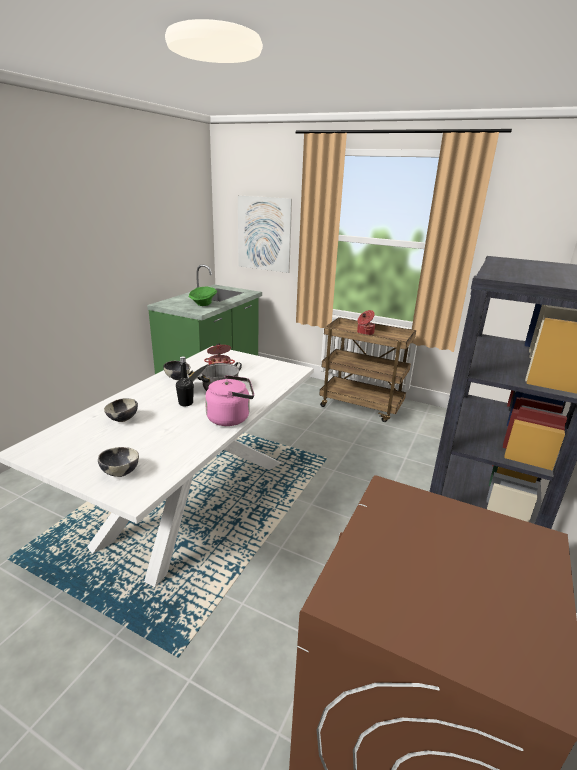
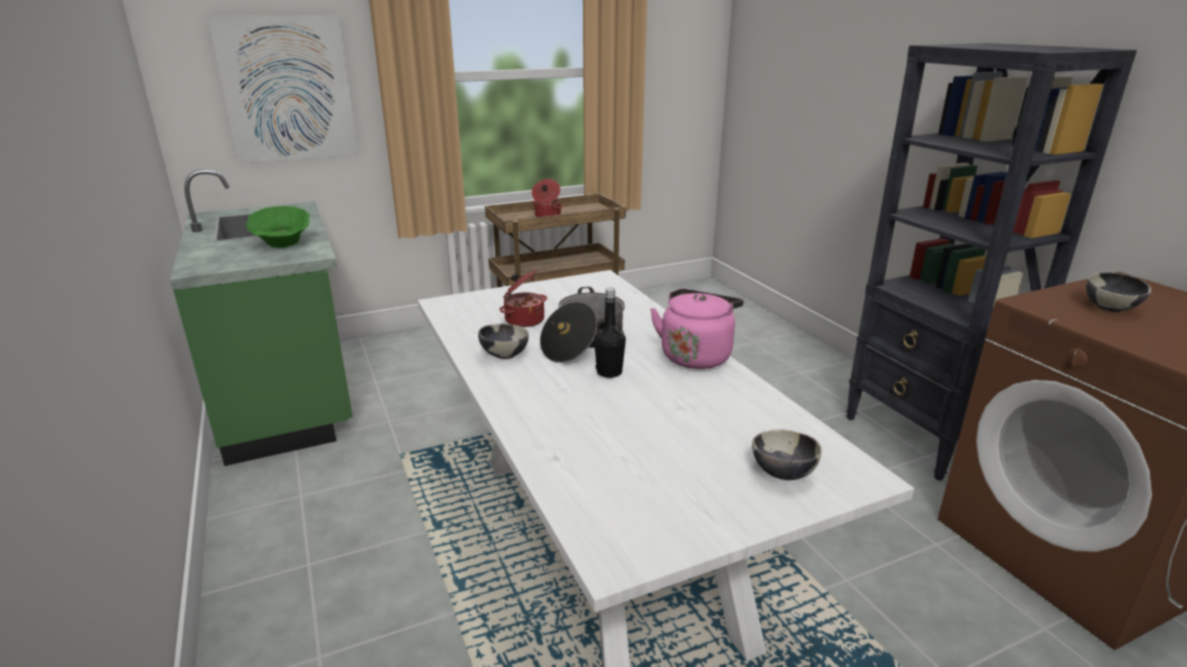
camera: 50 degrees left, 0 degrees up
(123, 419) = (603, 434): bowl -> bowl (1110, 308)

